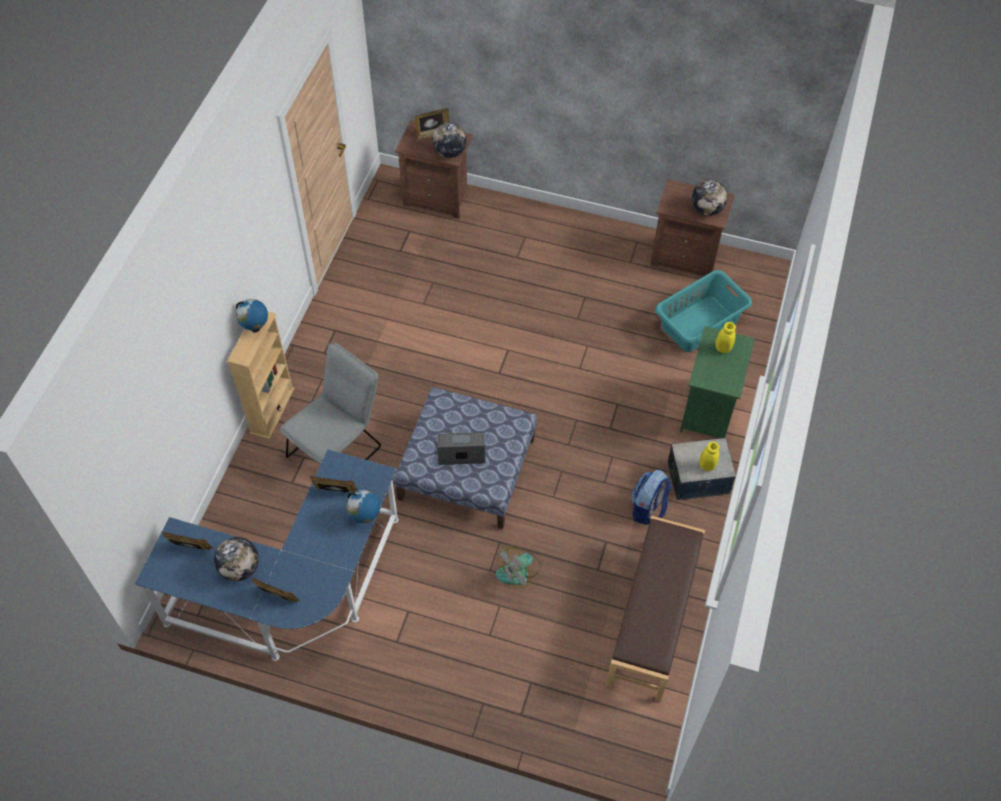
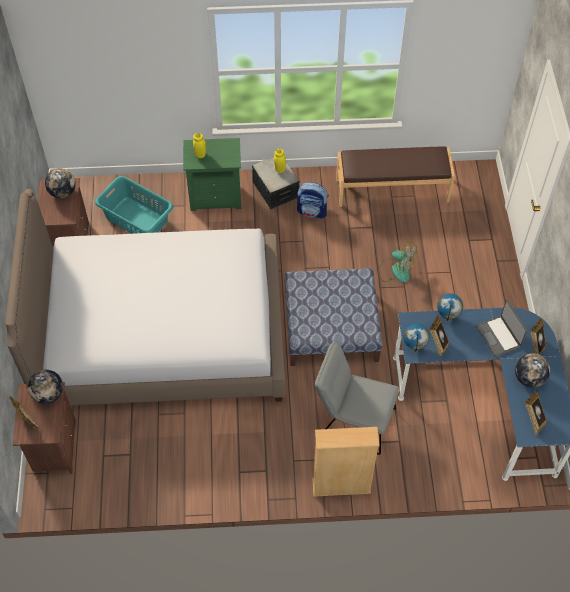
camera: 110 degrees left, 0 degrees up
(255, 328) = (337, 438): globe -> globe (414, 346)
(461, 451) = (341, 305): laptop -> laptop (499, 336)
(528, 308) = (161, 334): none -> bed

